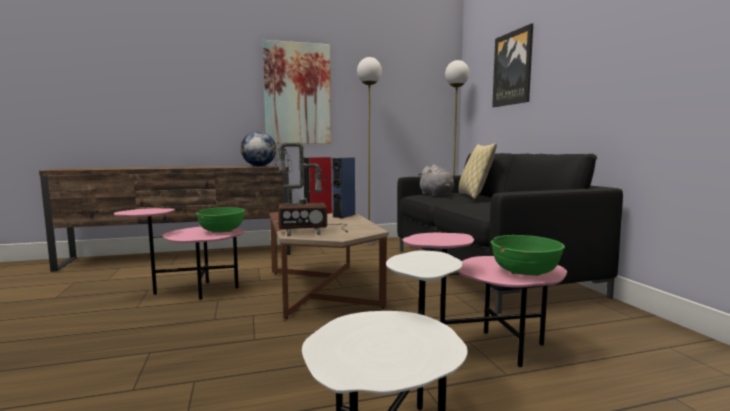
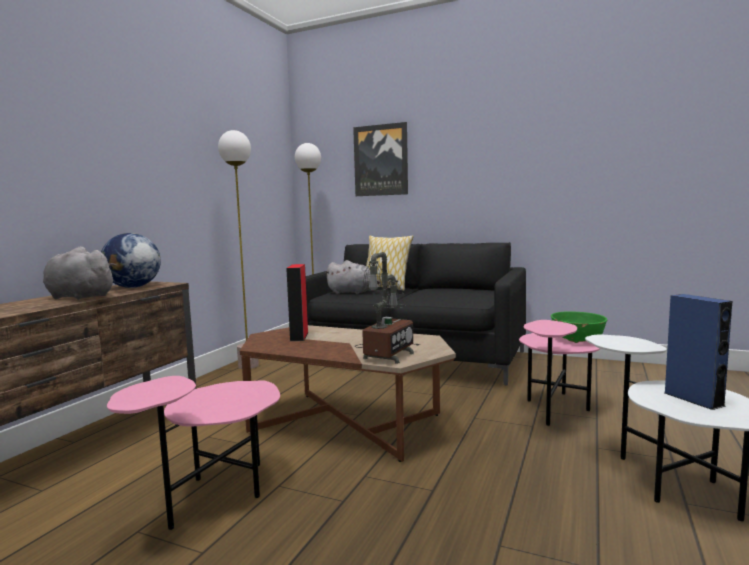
camera: 50 degrees left, 0 degrees up
(219, 166) = (78, 297): none -> grey plush toy
(222, 231) = (244, 390): green bowl -> none
(297, 94) = (146, 173): picture -> none
(344, 215) = (335, 332): blue speaker -> blue speaker (693, 399)

